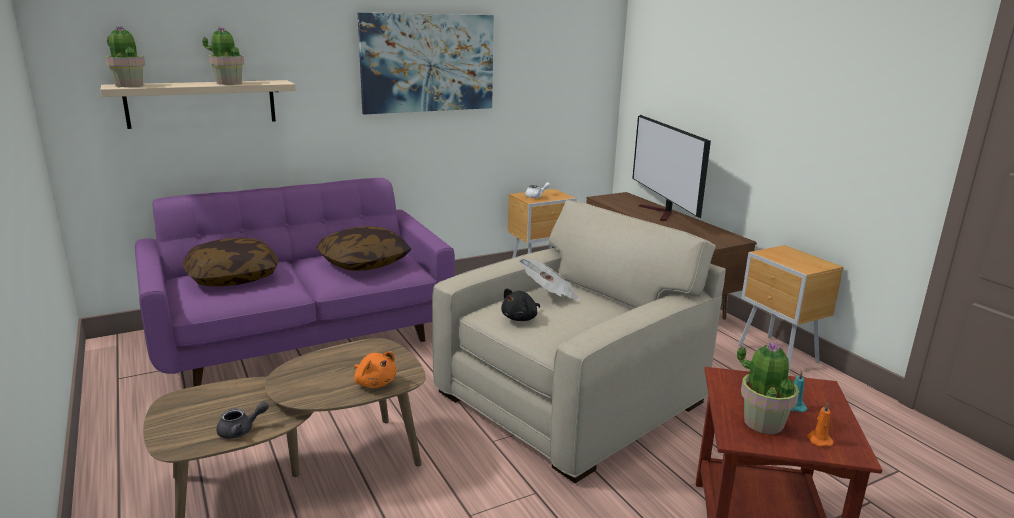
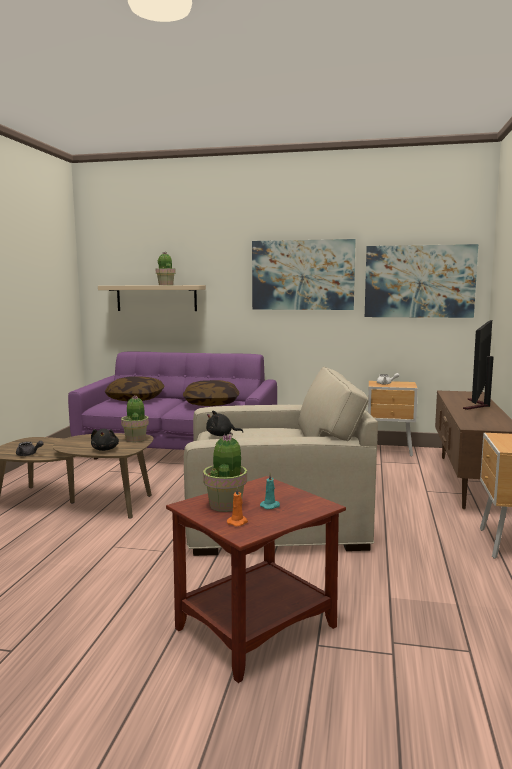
camera: 40 degrees right, 10 degrees down
(129, 85) = (116, 285): potted plant -> potted plant (136, 439)
(374, 382) = (105, 449): orange plush toy -> black plush toy
(549, 295) = (267, 429): newspaper -> none
(558, 70) = (419, 281): none -> picture

